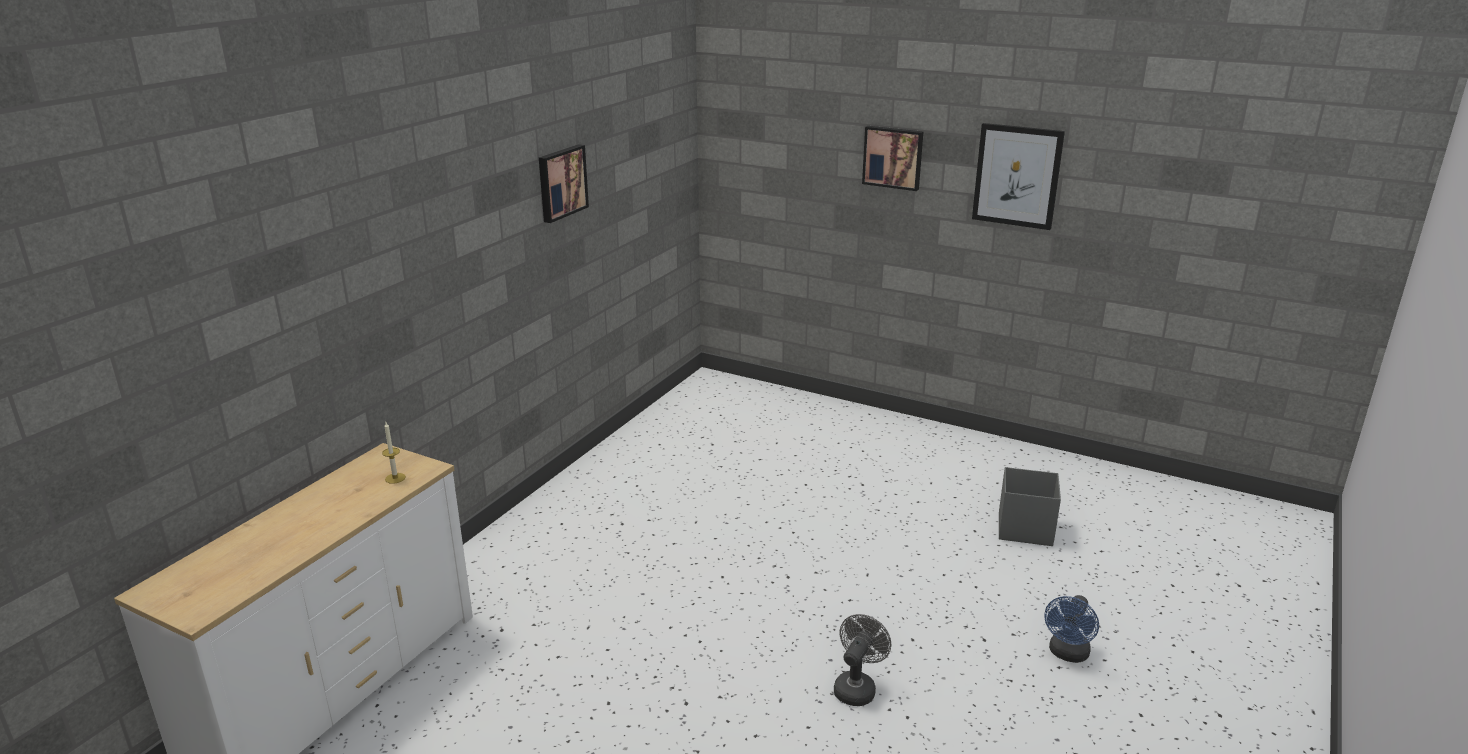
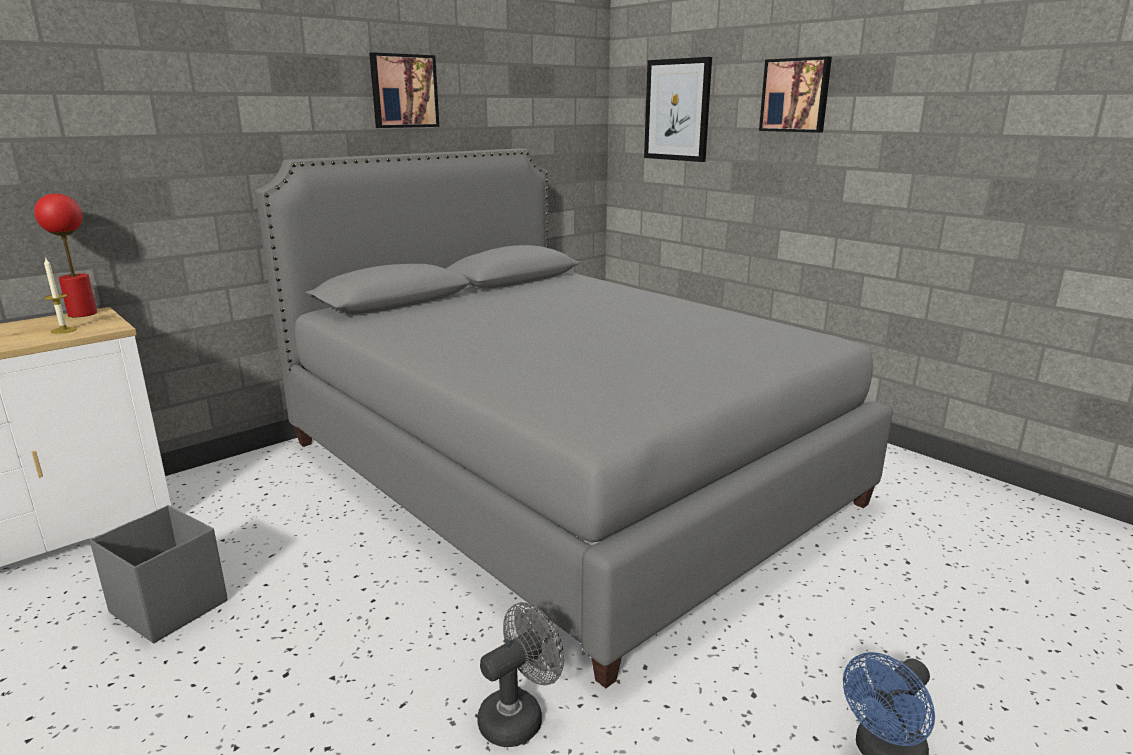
camera: 20 degrees right, 5 degrees down
(375, 456) = (82, 314): none -> red table lamp
(756, 508) = (559, 471): none -> grey bed
(1017, 176) = (946, 99): picture -> picture (677, 110)
(1024, 529) = (890, 556): grey storage box -> grey storage box (169, 606)

